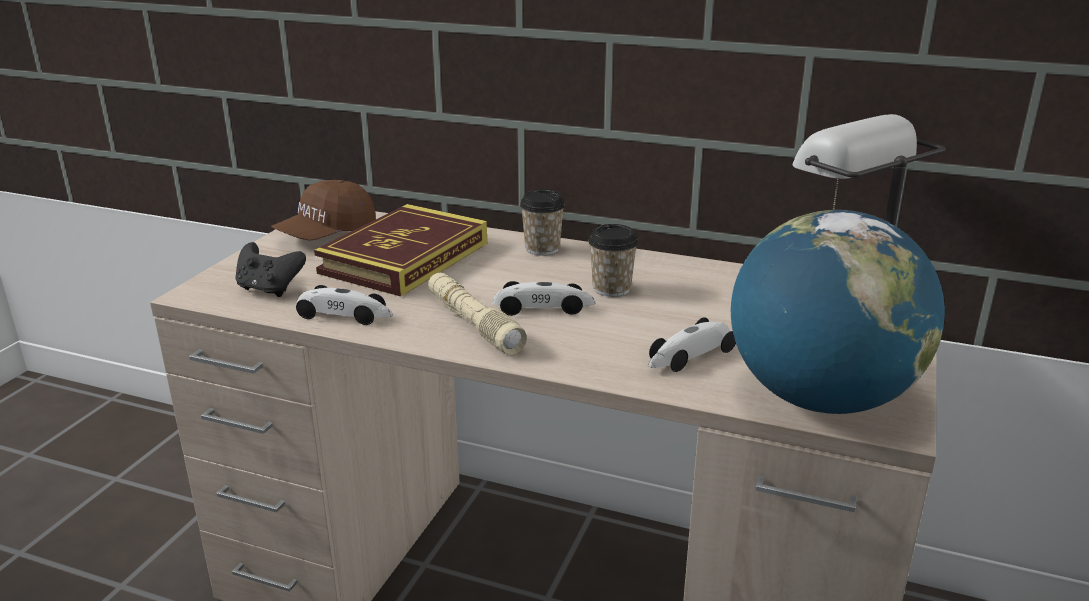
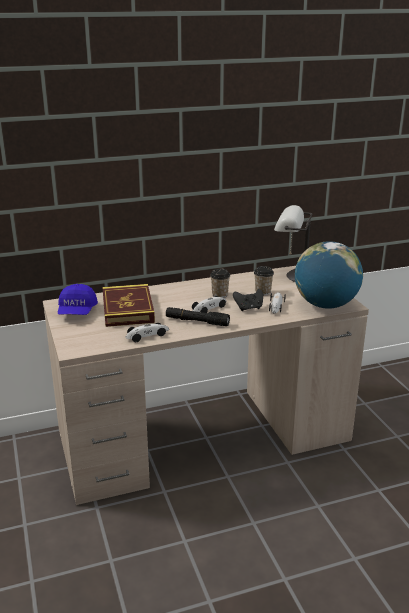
camera: 40 degrees left, 0 degrees up
(269, 289) = (99, 338): black game controller -> black game controller (249, 308)
(327, 235) = (77, 312): brown cap -> blue cap
(473, 323) = (197, 321): beige flashlight -> black flashlight
(542, 249) = (172, 289): cup -> cup (263, 292)

